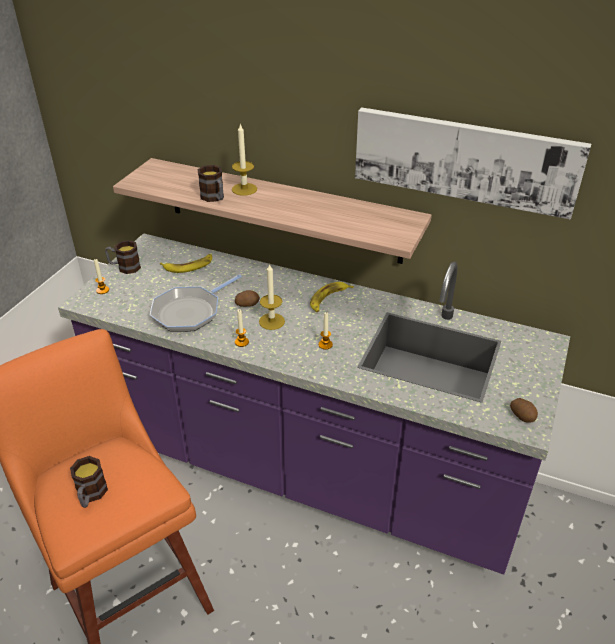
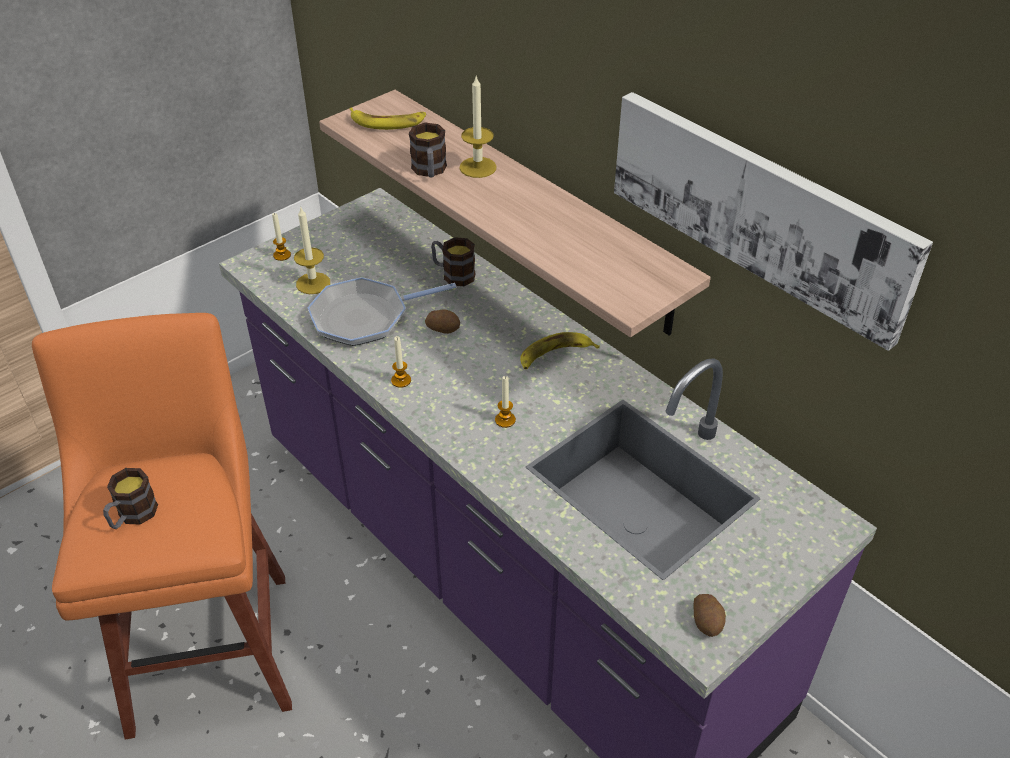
camera: 25 degrees right, 5 degrees up
(124, 267) = (327, 230): mug -> mug (453, 274)
(188, 266) = (405, 251): banana -> banana (387, 122)
(271, 321) = (458, 363): candle -> candle (313, 283)

